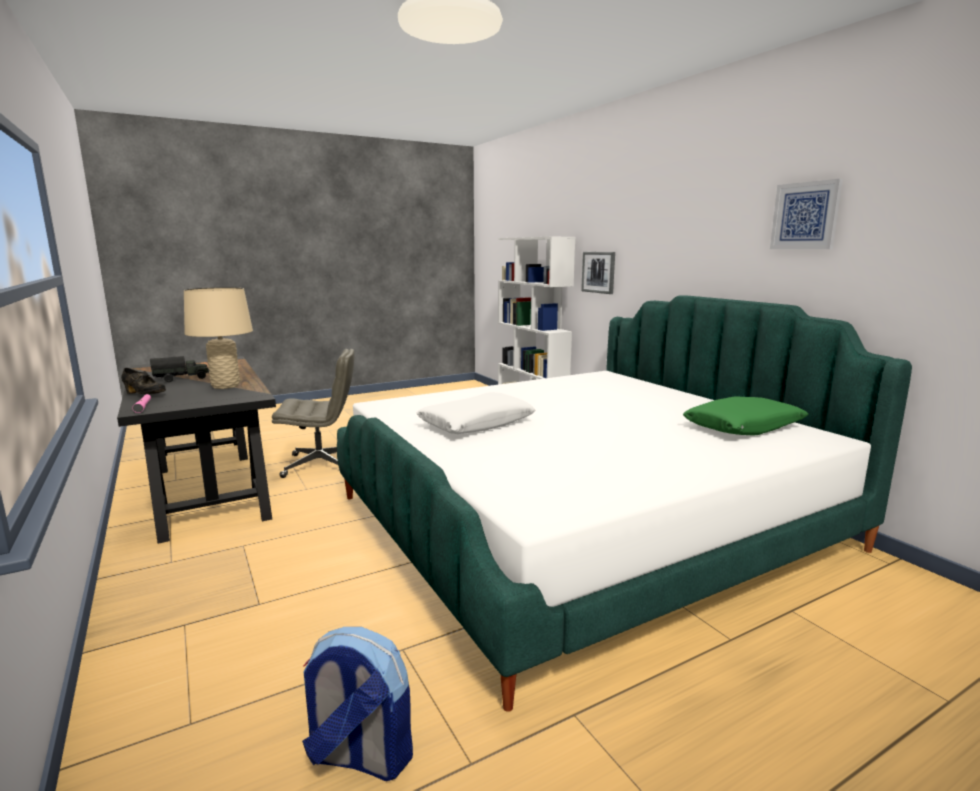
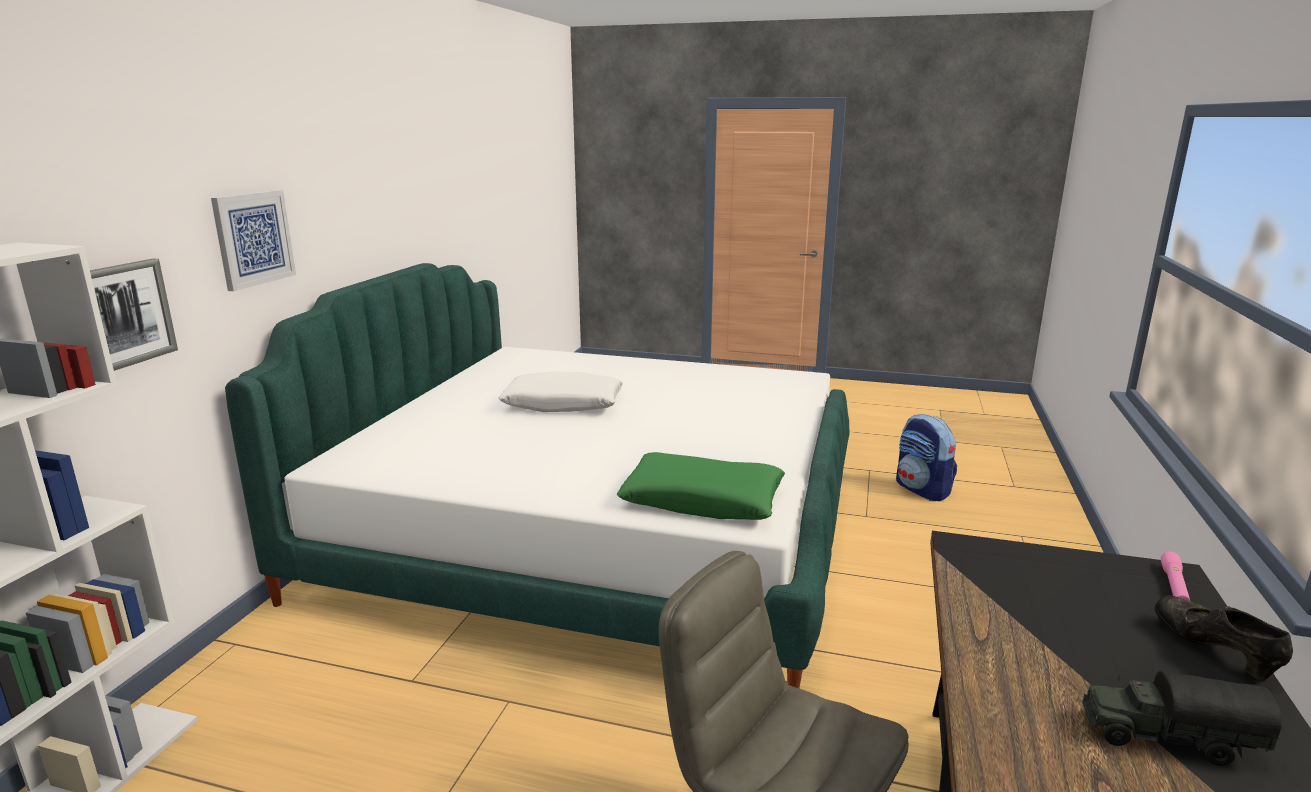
camera: 135 degrees left, 5 degrees up
(226, 386) = (1025, 624): beige table lamp -> none
(476, 424) = (703, 444): white pillow -> white pillow (563, 404)
(743, 427) = (522, 371): green pillow -> green pillow (702, 500)
(805, 216) = (399, 170): picture -> picture (253, 238)

